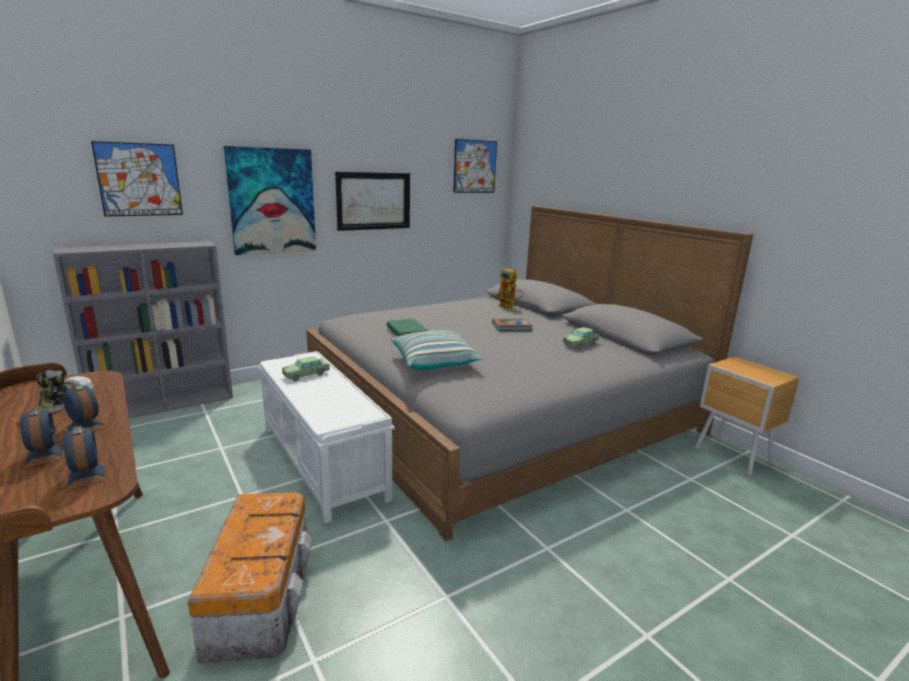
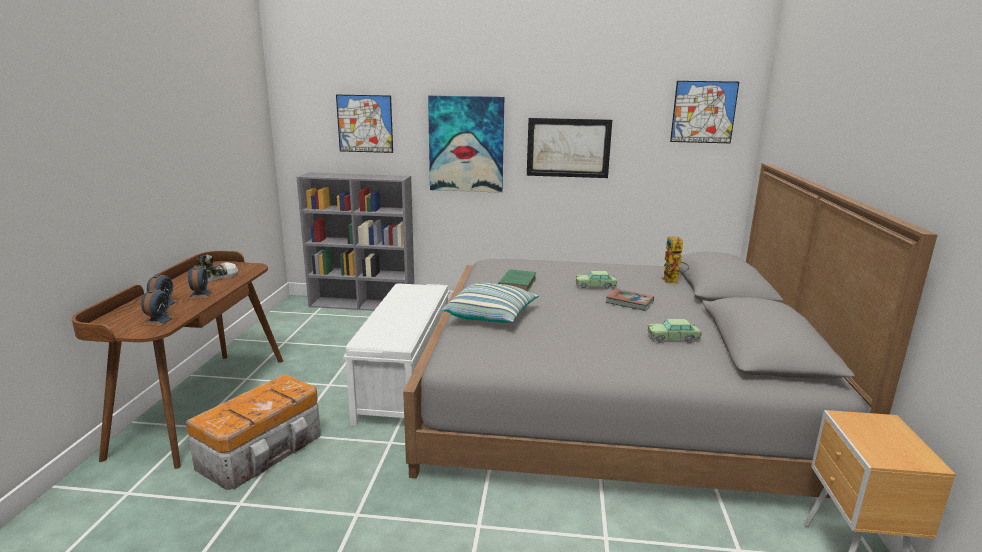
camera: 40 degrees right, 0 degrees up
(306, 375) = (408, 302): toy car -> toy car (595, 286)

